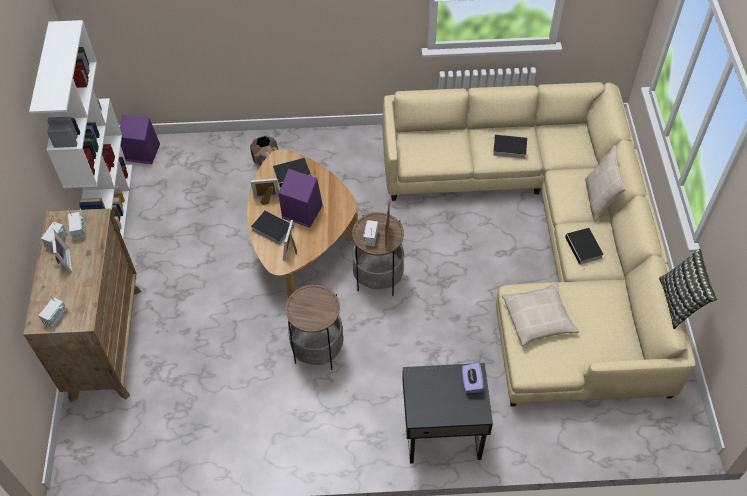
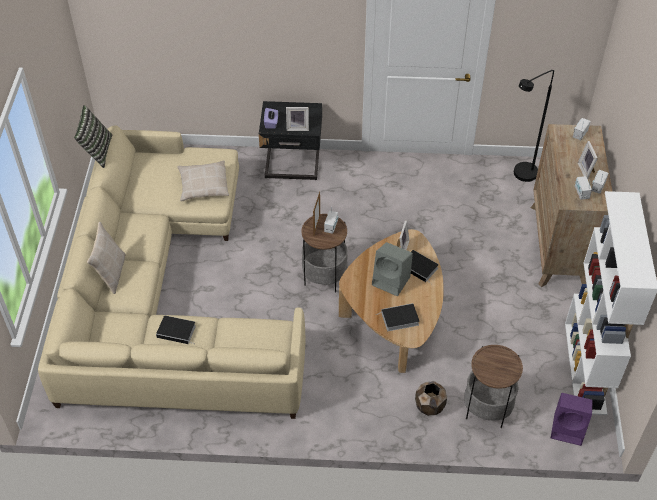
camera: 175 degrees left, 5 degrees down
(133, 446) = (520, 176): none -> black floor lamp
(267, 200) = (424, 295): picture frame -> picture frame (297, 127)
(301, 211) = (392, 281): purple speaker -> grey speaker
(317, 350) = (381, 226): side table -> side table (487, 408)
(584, 248) = (144, 231): book -> none

